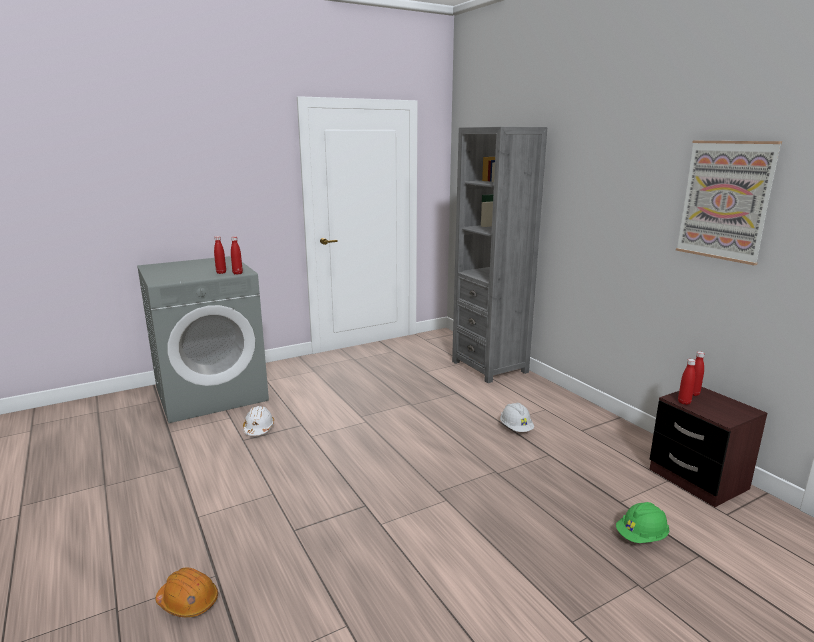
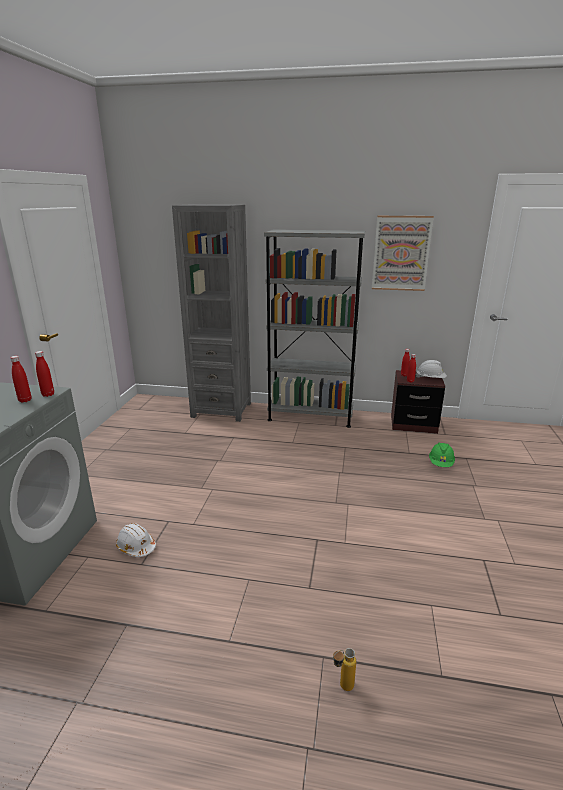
camera: 50 degrees left, 5 degrees up
(188, 601) = (342, 687): orange hard hat -> bottle
(516, 428) = (305, 441): white hard hat -> white hard hat (430, 379)
(570, 409) = (310, 416): none -> grey bookcase

